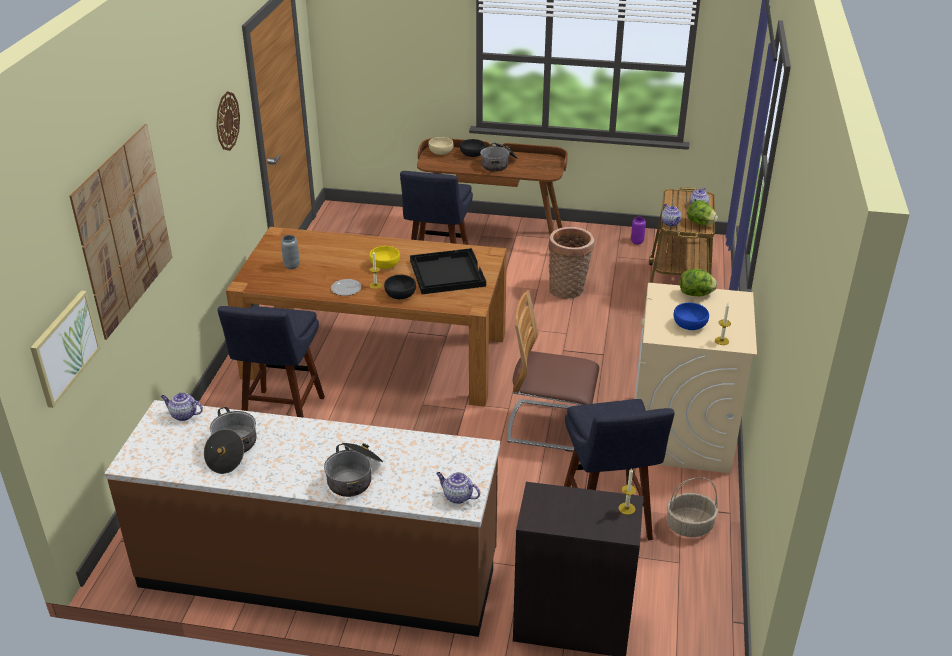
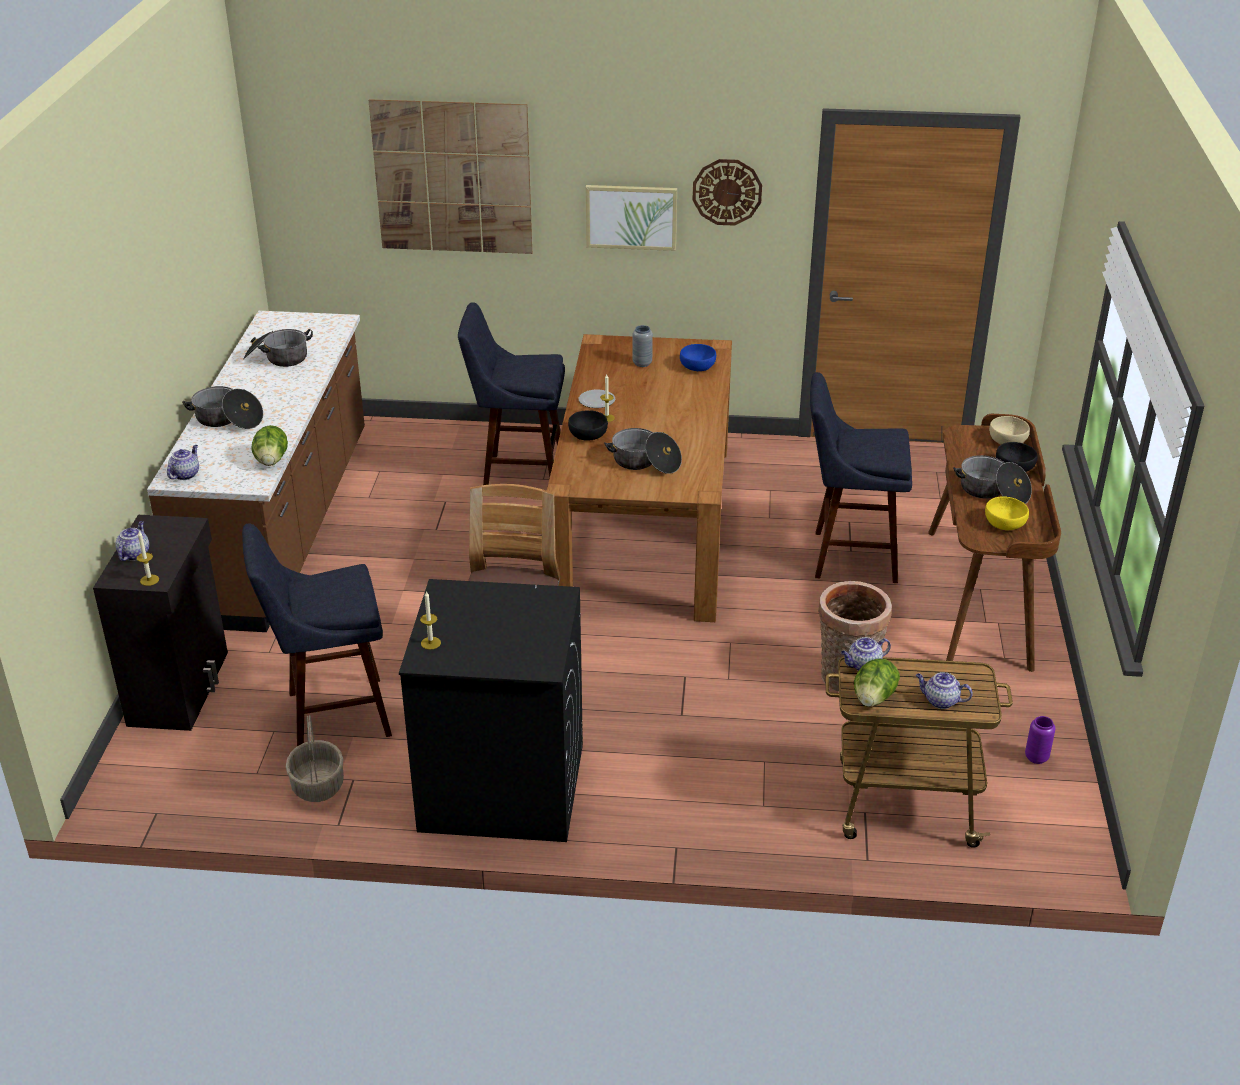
camera: 85 degrees right, 0 degrees up
(64, 347) = (321, 213): picture -> picture (631, 217)
(183, 415) = (333, 330): teapot -> teapot (134, 554)
(385, 265) = (656, 420): yellow bowl -> yellow bowl (1004, 524)
(446, 273) = (645, 462): black tray -> cooking pot
(681, 434) = (501, 787): beige washing machine -> black washing machine
(689, 325) = (470, 617): blue bowl -> blue bowl (697, 366)
(696, 294) = (549, 627): lettuce -> lettuce (271, 461)

